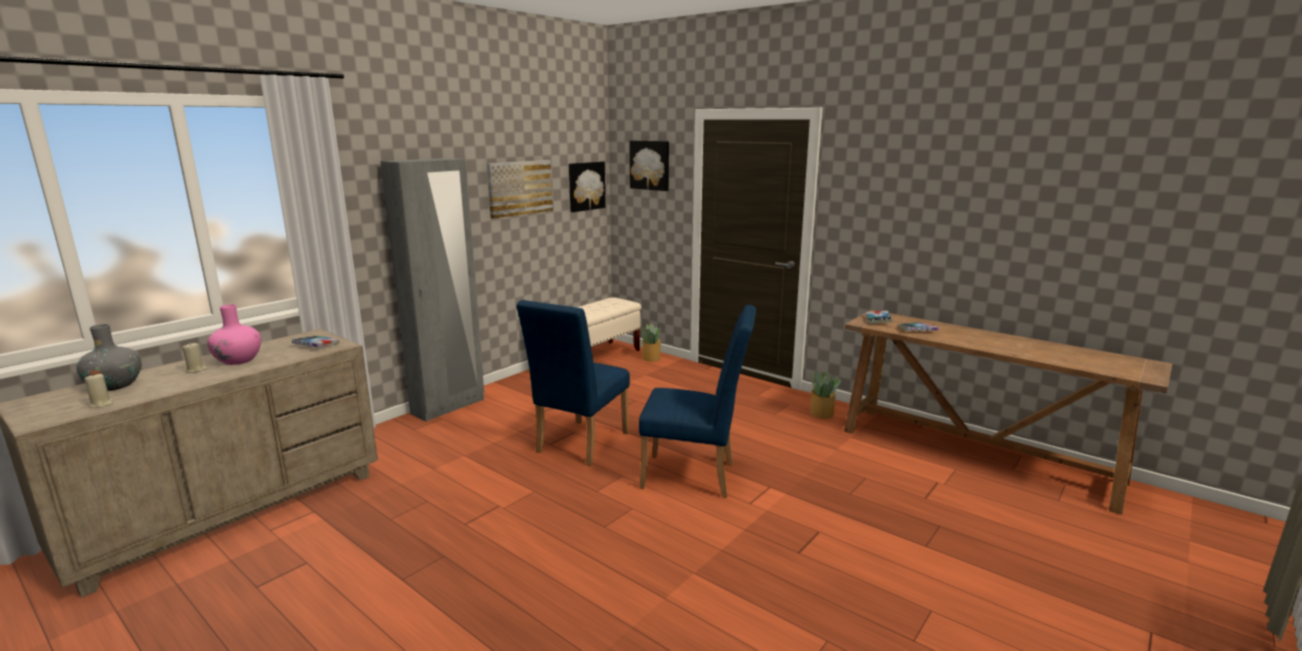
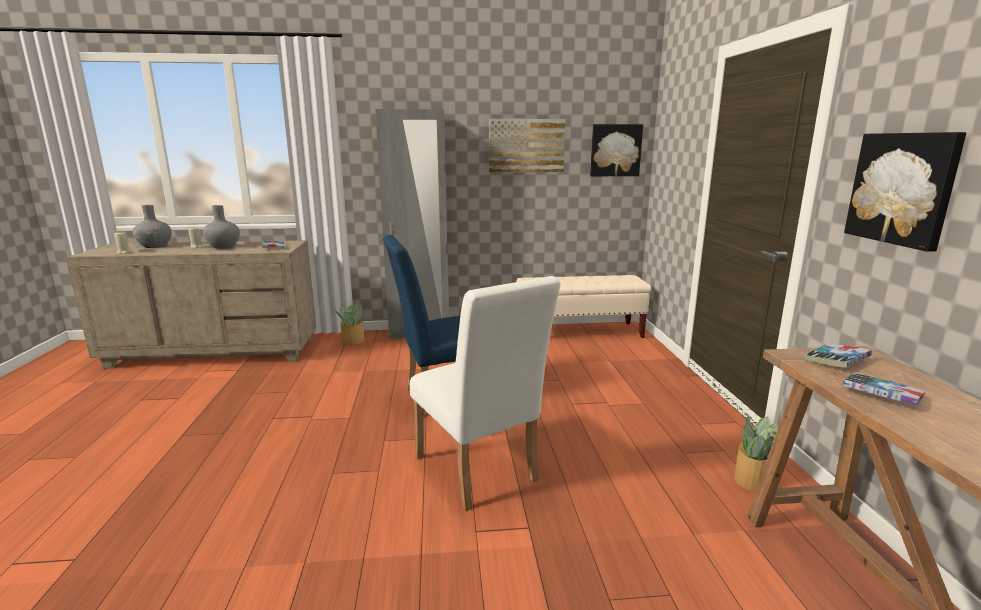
camera: 45 degrees right, 0 degrees up
(238, 360) = (223, 247): pink vase -> grey vase
(650, 165) = (679, 125): picture -> picture (903, 188)
(651, 358) = (643, 348): potted plant -> potted plant (352, 341)
(696, 476) = (479, 473): blue chair -> white chair

